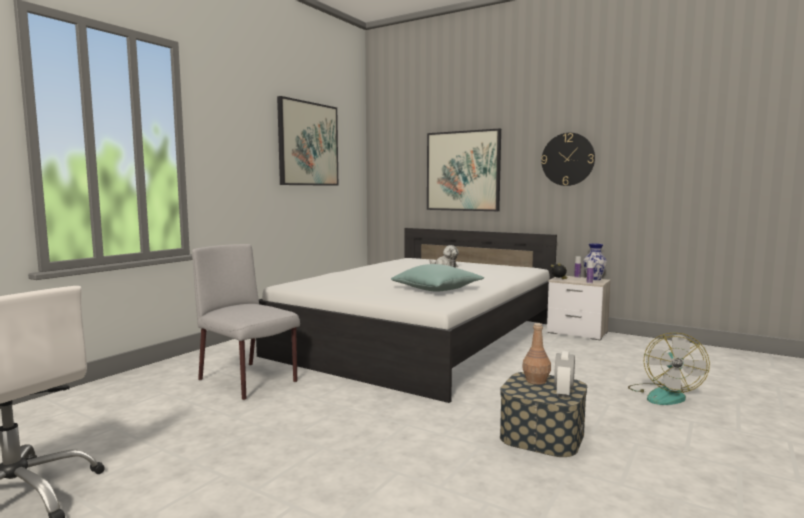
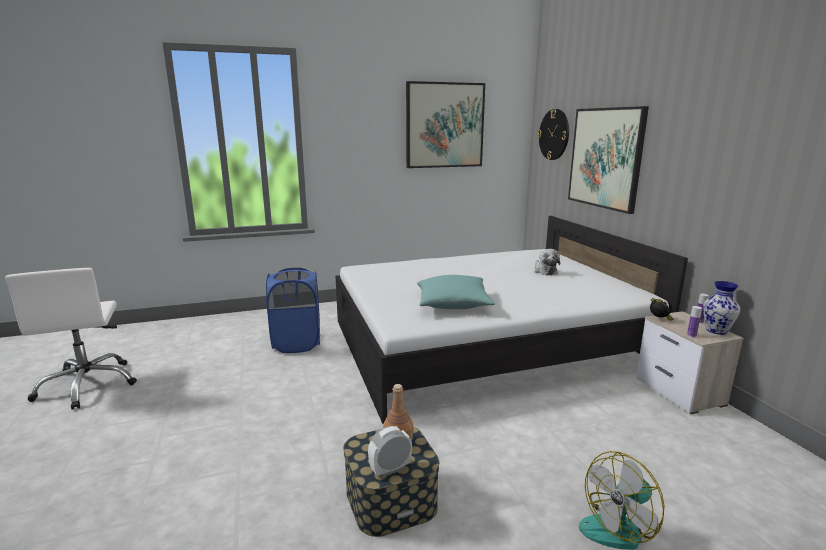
camera: 40 degrees right, 10 degrees up
(249, 381) = (297, 343): grey chair -> blue laundry basket
(567, 159) = (718, 155): wall clock -> wall clock (554, 134)

